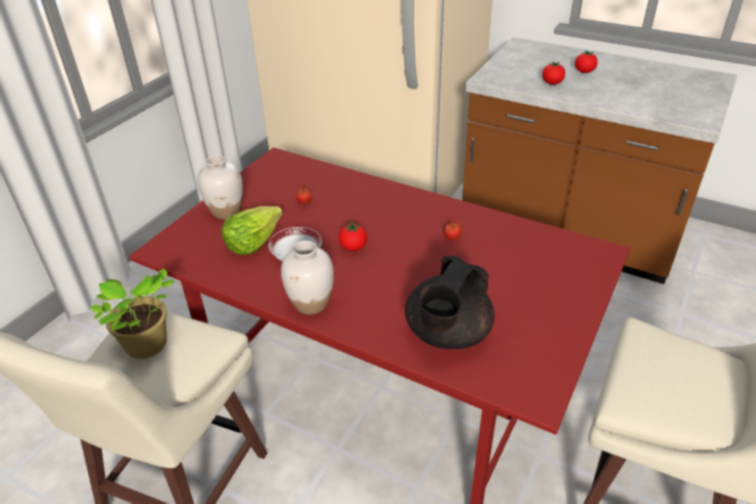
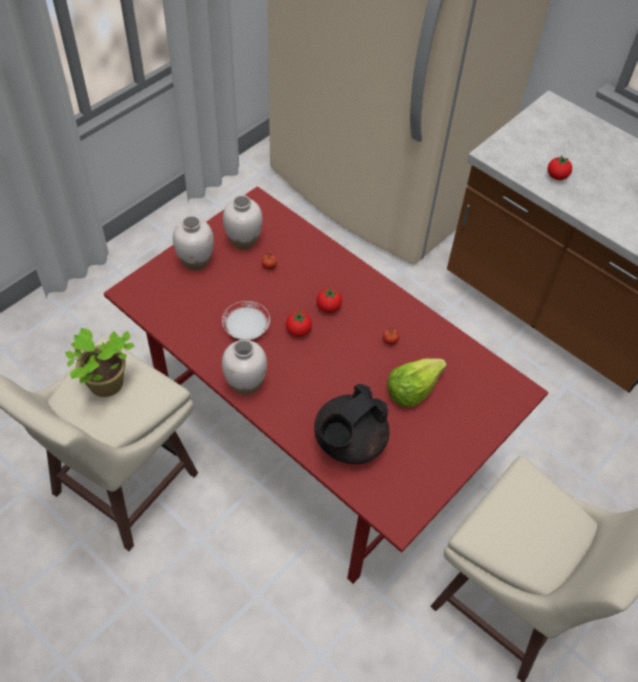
camera: 10 degrees right, 15 degrees up
(253, 242) = (212, 303): lettuce -> lettuce (412, 389)
(271, 188) = (243, 241): none -> white vase
(584, 72) = (599, 166): tomato -> tomato (328, 307)

